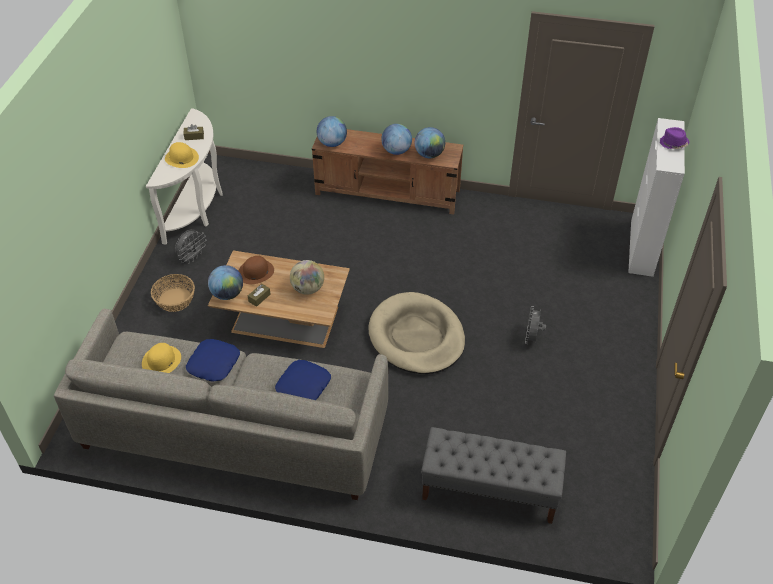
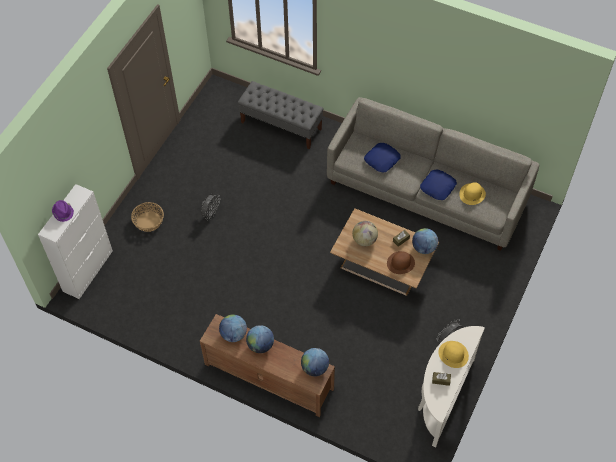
camera: 165 degrees left, 10 degrees up
(175, 299) = (464, 301): basket -> basket (149, 222)
(416, 337) = (290, 231): beige dog bed -> none

